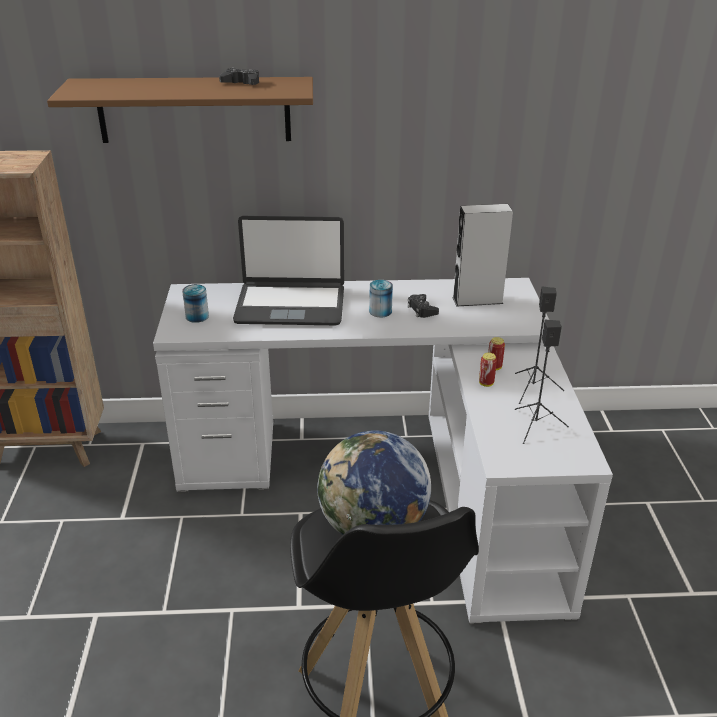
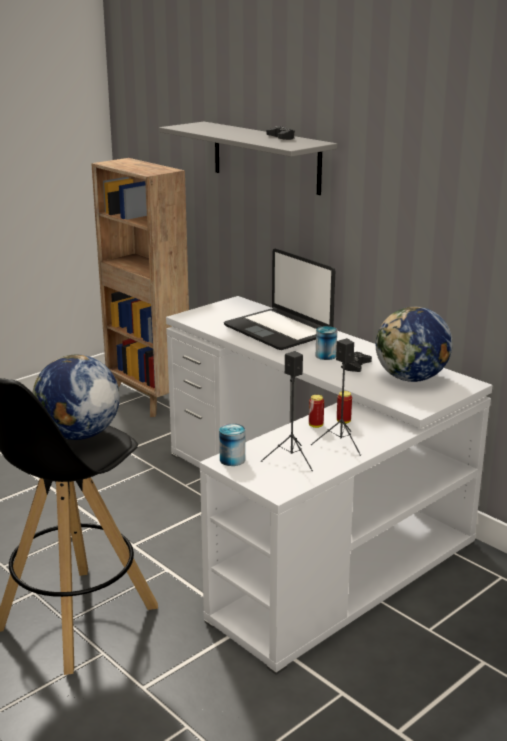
camera: 50 degrees right, 10 degrees down
(194, 110) = (266, 157): brown shelf -> grey shelf
(197, 316) = (214, 314): can -> can (232, 459)
(477, 300) = (411, 378): grey speaker -> globe

